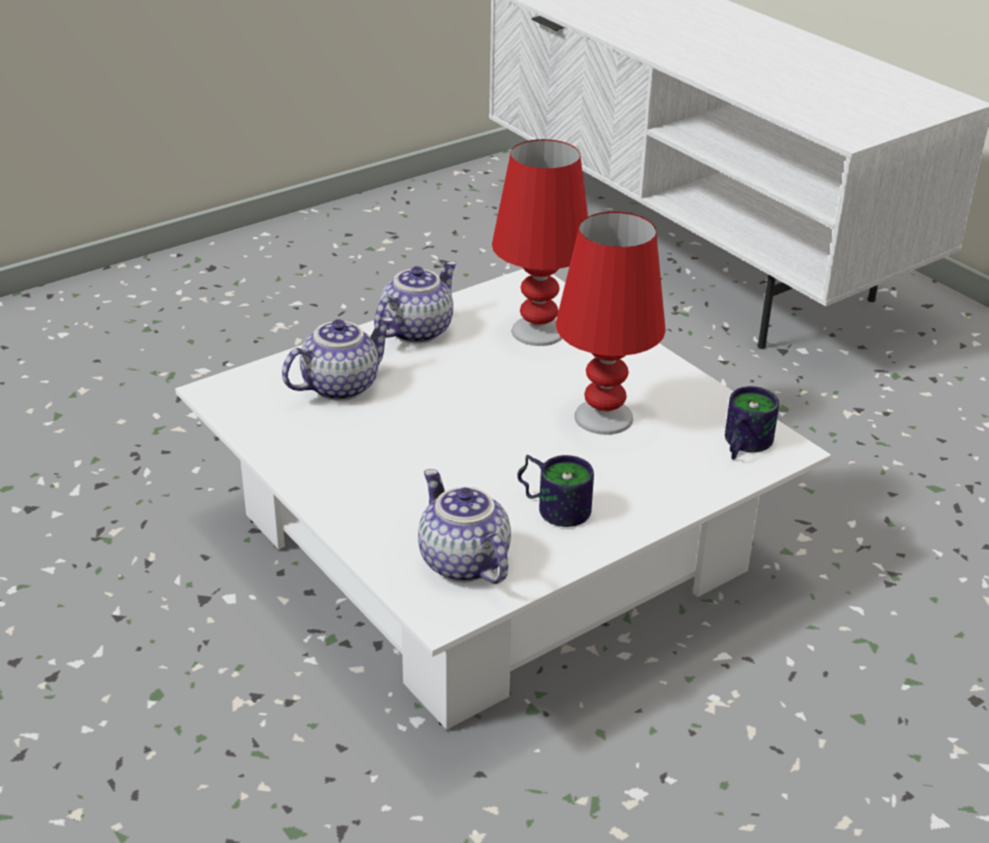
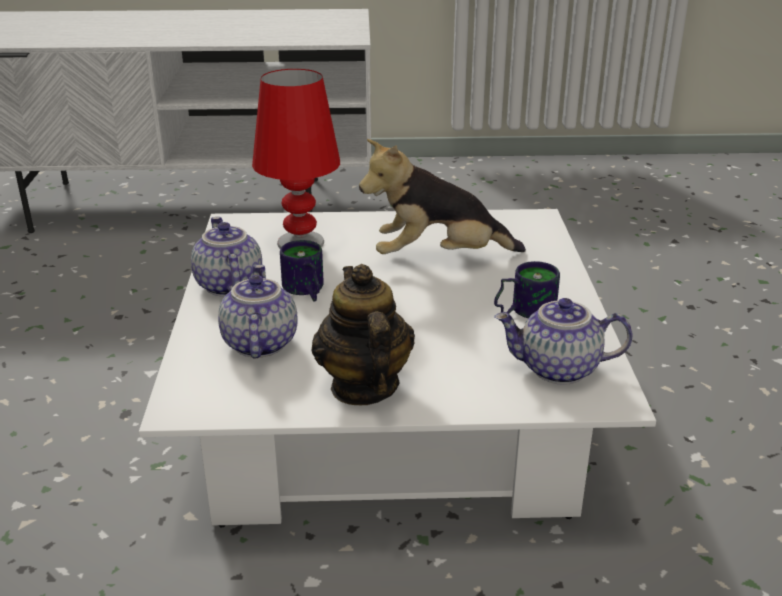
camera: 55 degrees left, 5 degrees down
(326, 463) = (363, 387): none -> teapot
(604, 418) = (438, 258): red table lamp -> plush toy
(741, 445) = (520, 228): mug -> mug (304, 291)

